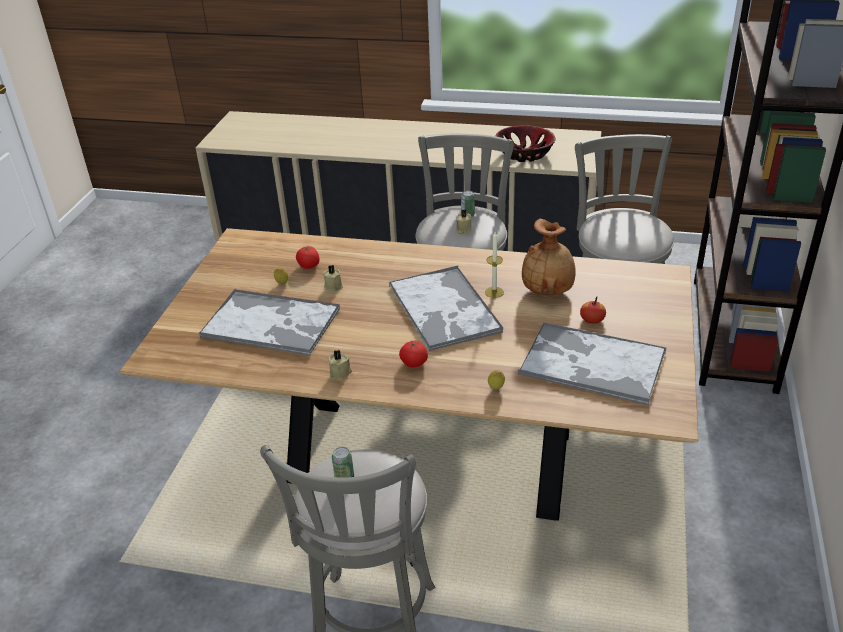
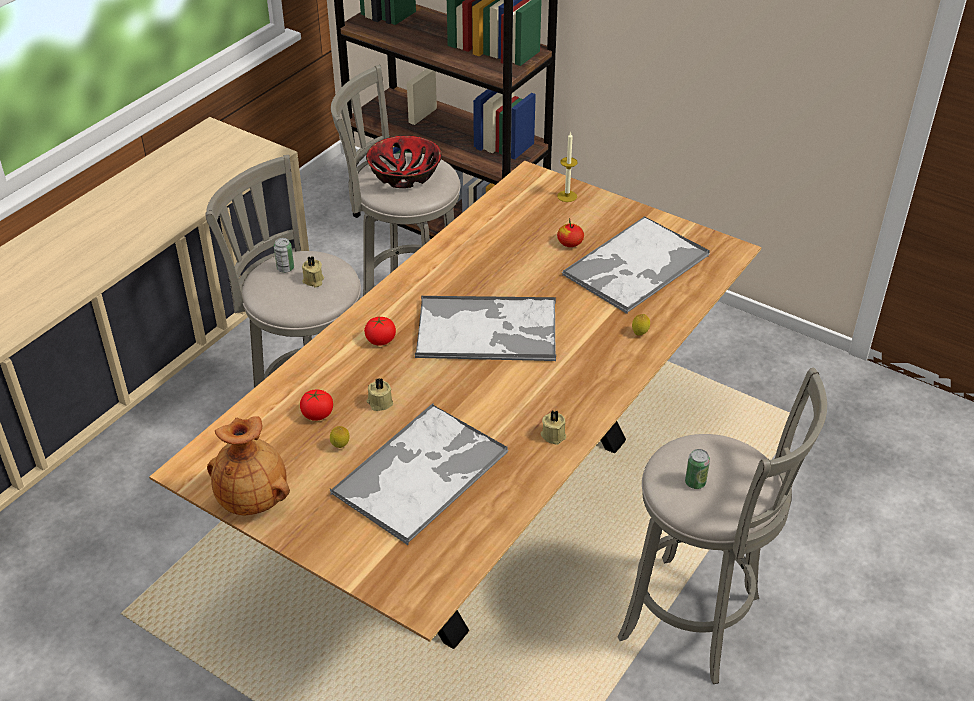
camera: 70 degrees left, 5 degrees up
(414, 363) = (568, 376): tomato -> tomato (381, 340)
(494, 292) = (481, 288): candle -> candle (567, 196)
(524, 154) = (206, 182): bowl -> bowl (404, 175)
(548, 290) = (504, 253): brown vase -> brown vase (253, 499)

